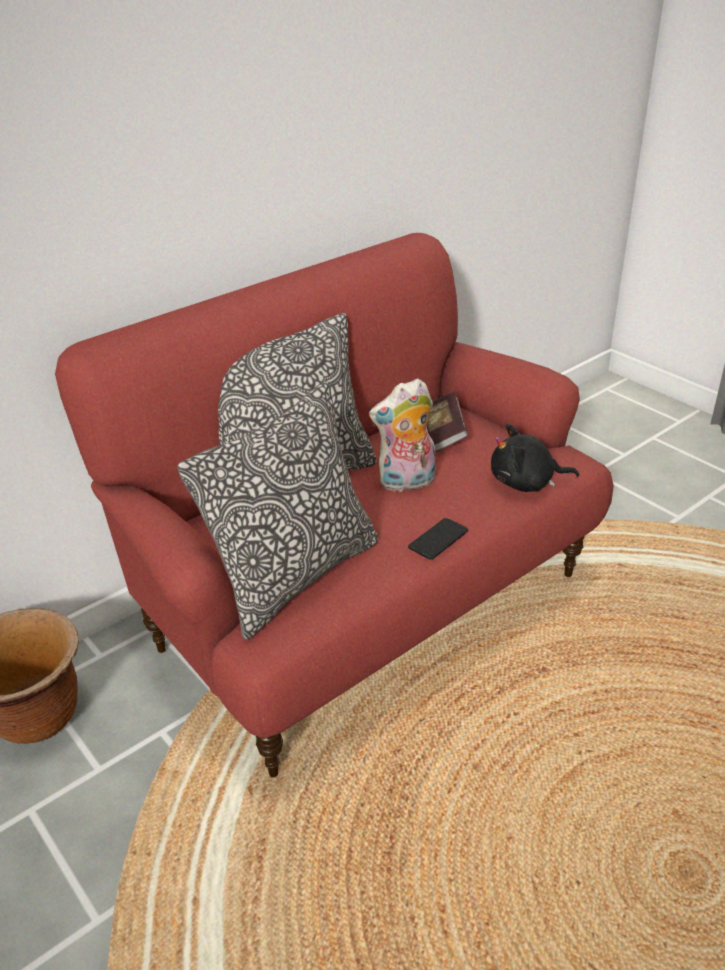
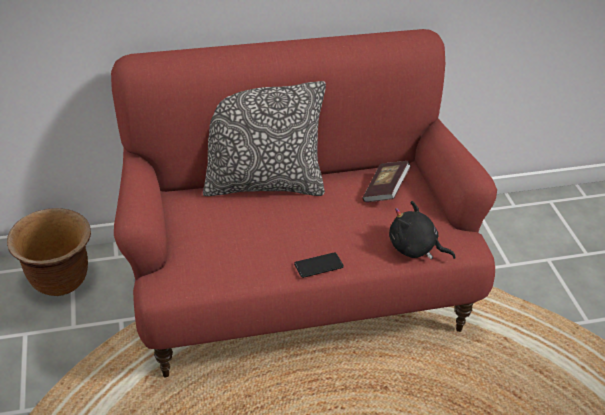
camera: 25 degrees right, 5 degrees up
(295, 576) = (210, 254): pillow -> none
(406, 483) = (332, 217): plush toy -> none

